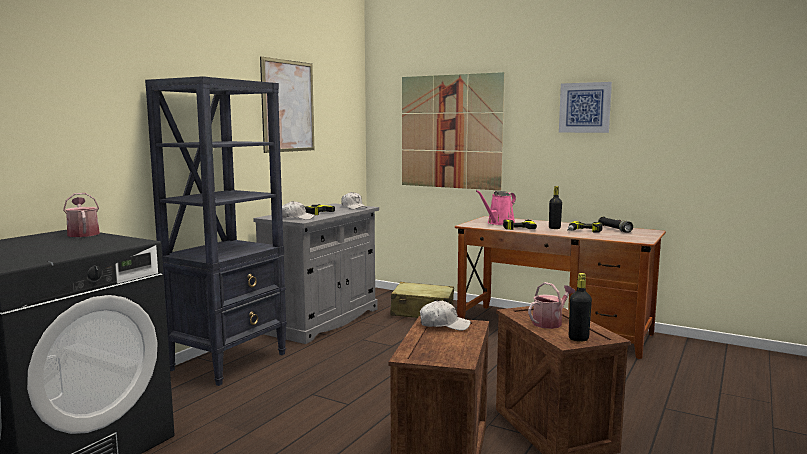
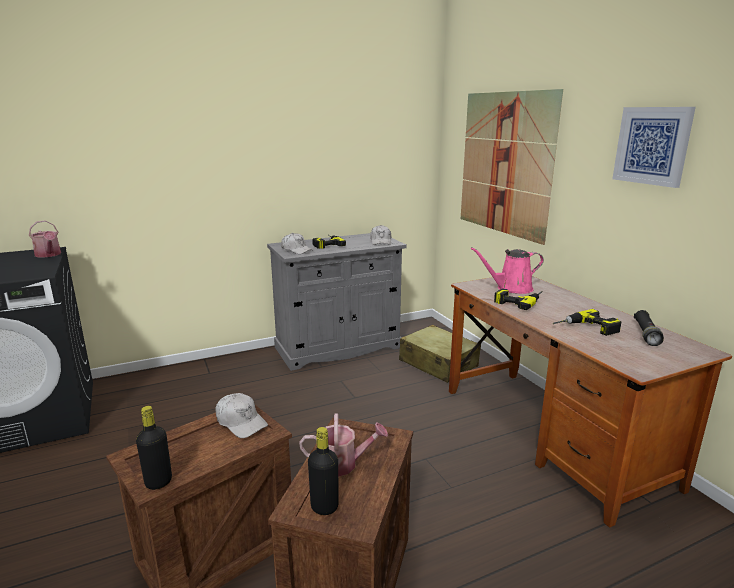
camera: 35 degrees right, 10 degrees up
(83, 233) = (49, 255): watering can -> watering can turned 135 degrees clockwise
(229, 361) = (216, 371): black bookcase -> none
(288, 106) = (318, 132): picture -> none
(554, 228) = (561, 313): black bottle -> black bottle (158, 482)

